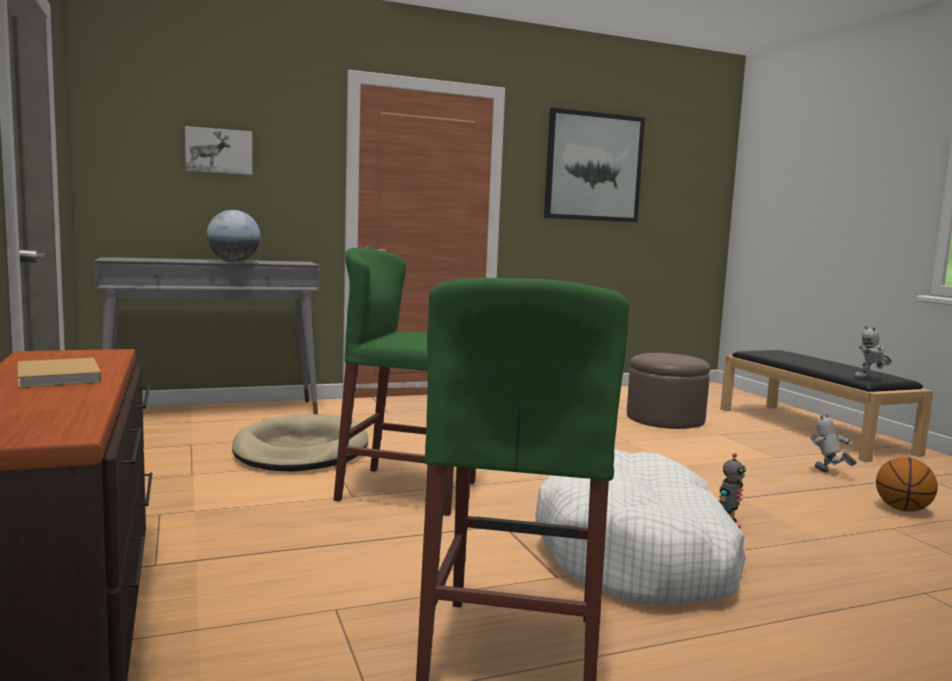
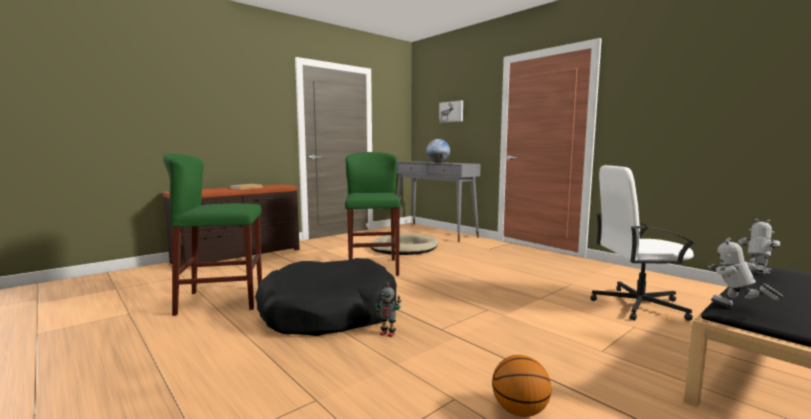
camera: 70 degrees right, 0 degrees up
(593, 167) = (686, 81): picture -> none
(637, 554) = (328, 313): white dog bed -> black dog bed
(665, 419) = (637, 305): brown ottoman -> white office chair
(828, 473) = (588, 375): toy robot -> toy robot (756, 275)

